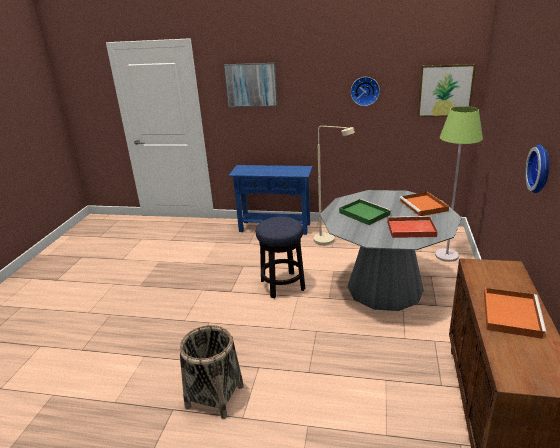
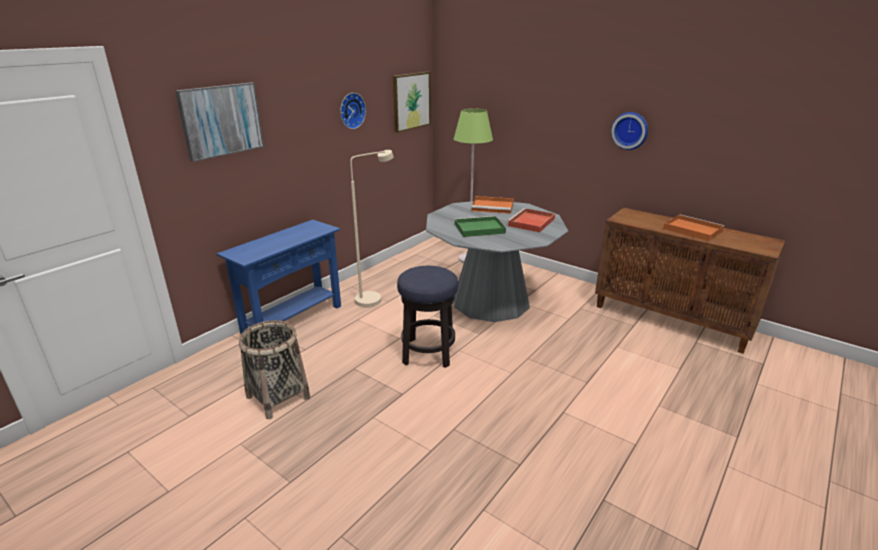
camera: 65 degrees left, 0 degrees up
(214, 396) = (595, 457): basket -> basket (278, 397)

